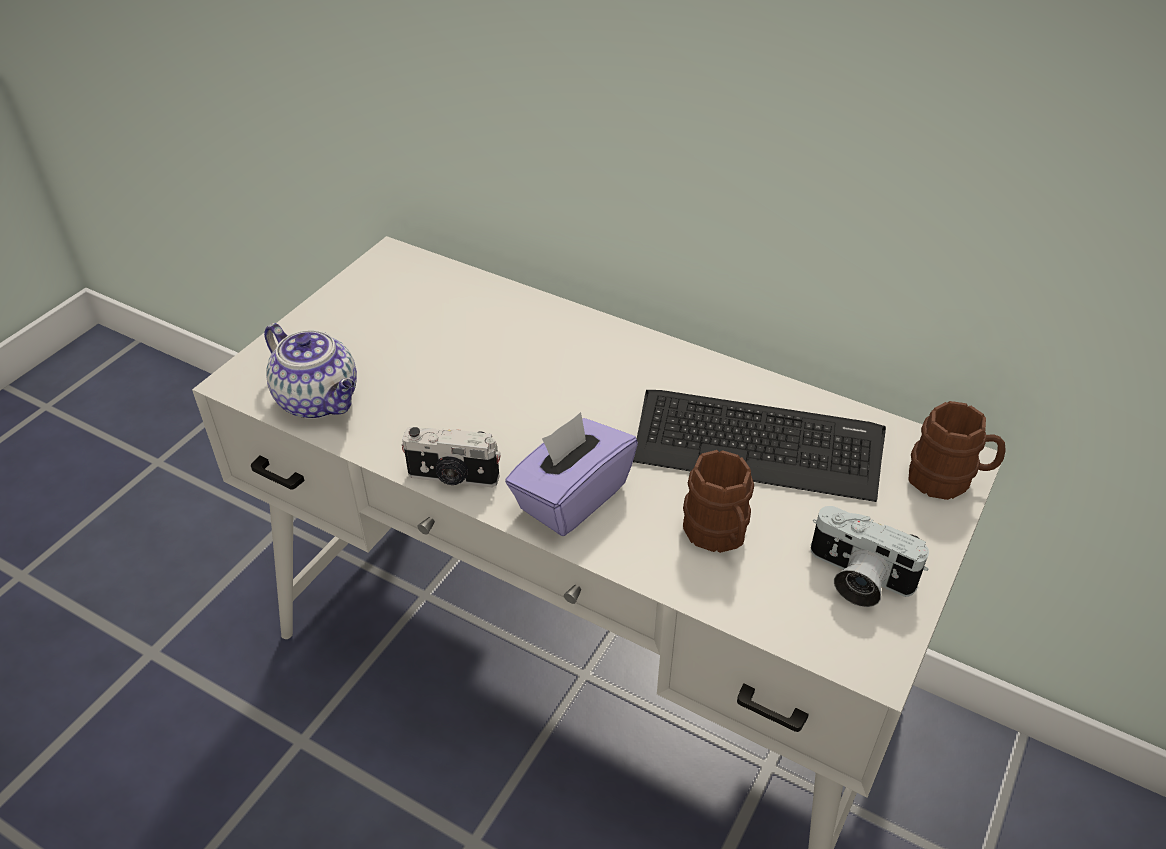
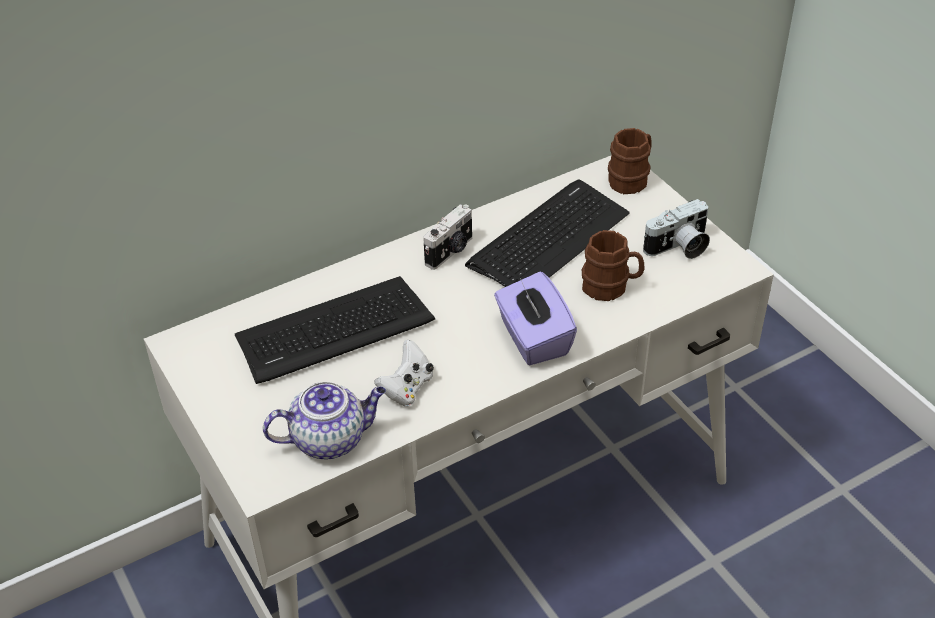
camera: 60 degrees left, 0 degrees up
(425, 426) = (407, 388): none -> white game controller
(453, 478) = (472, 390): camera -> camera (450, 251)
(475, 341) = (334, 331): none -> keyboard

